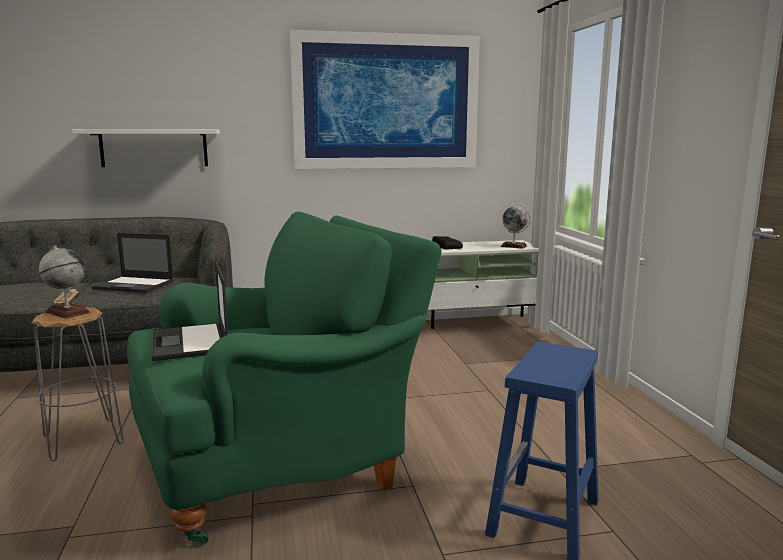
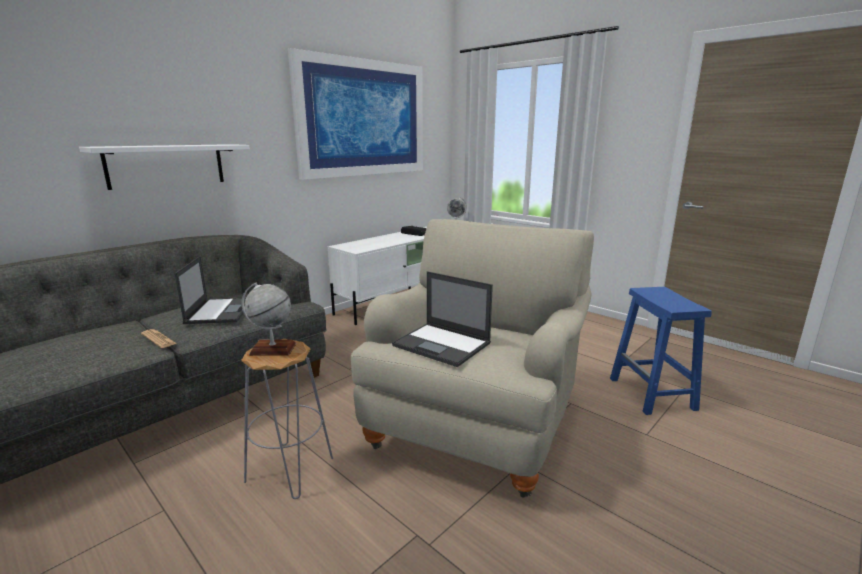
camera: 35 degrees left, 5 degrees up
(135, 285) = (220, 311): laptop -> laptop turned 75 degrees counterclockwise
(281, 463) = (477, 422): green armchair -> beige armchair

